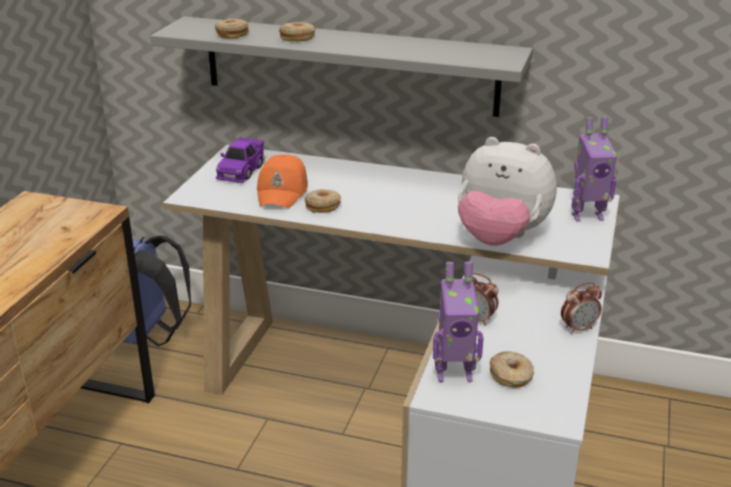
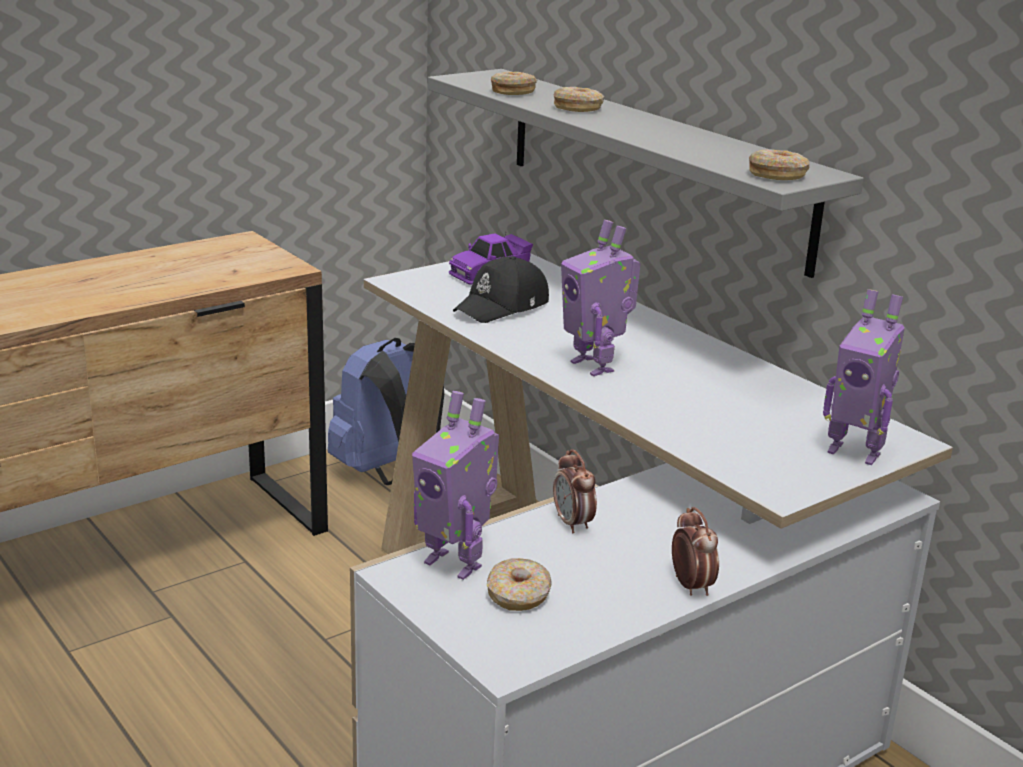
camera: 35 degrees right, 5 degrees down
(283, 191) = (503, 307): orange cap -> black cap
(323, 206) = (523, 333): donut -> donut (777, 175)
(393, 213) = (594, 366): none -> toy robot
(500, 238) = (686, 434): plush toy -> none
(578, 328) = (691, 586): alarm clock -> alarm clock turned 120 degrees counterclockwise

